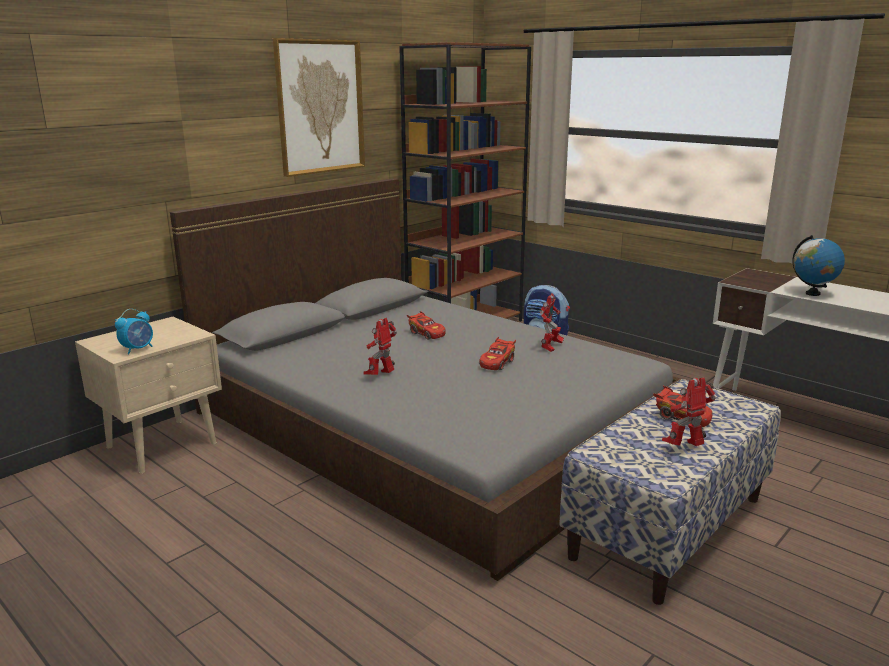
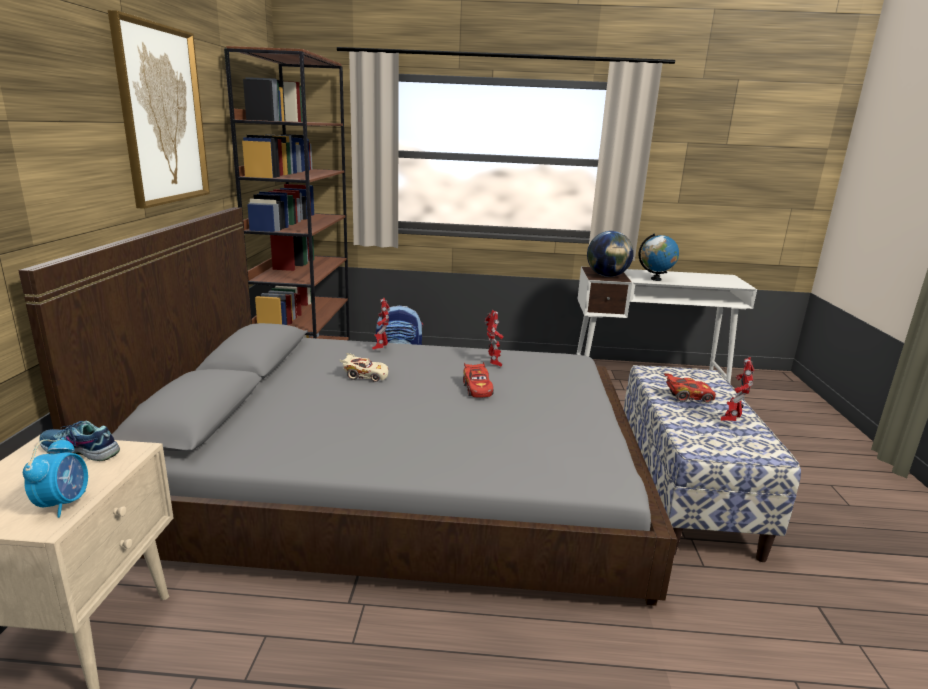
camera: 40 degrees left, 0 degrees up
(176, 328) = (80, 451): none -> shoe
(381, 376) = (396, 434): toy robot -> toy robot (381, 349)
(426, 334) = (365, 376): red toy car -> beige toy car
(752, 281) = (607, 276): none -> globe

